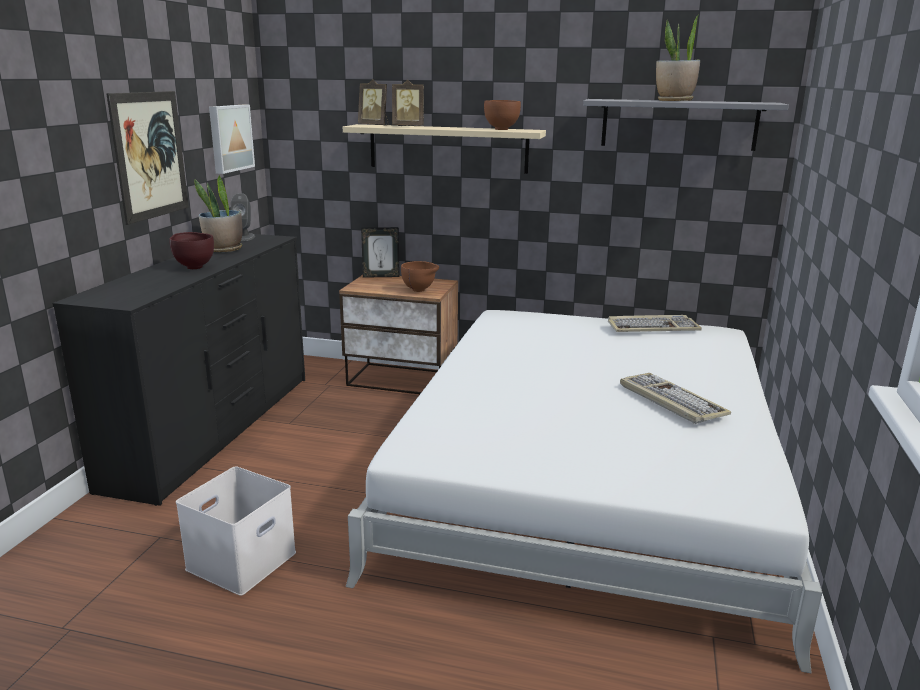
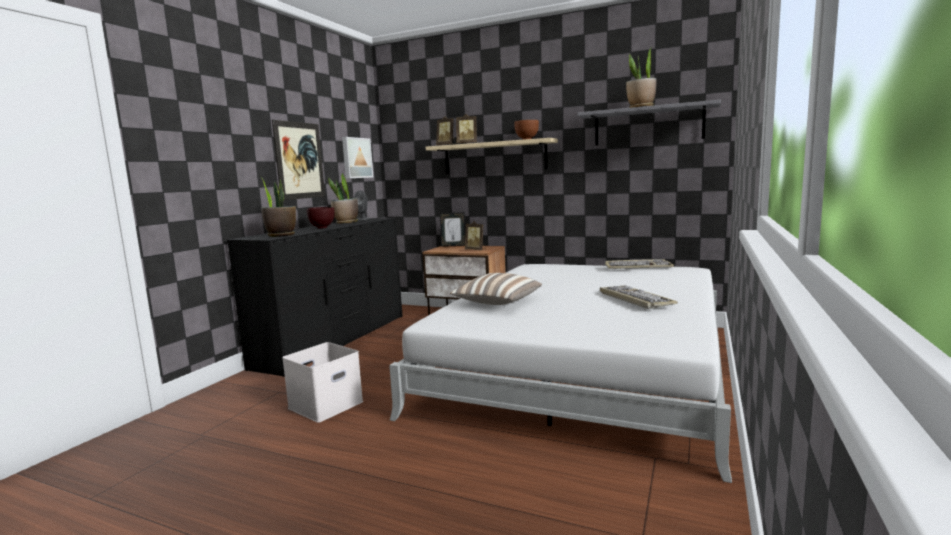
camera: 10 degrees right, 10 degrees down
(141, 293) = (281, 235): none -> potted plant
(420, 290) = (476, 250): brown bowl -> picture frame
(483, 406) = (497, 303): none -> pillow

